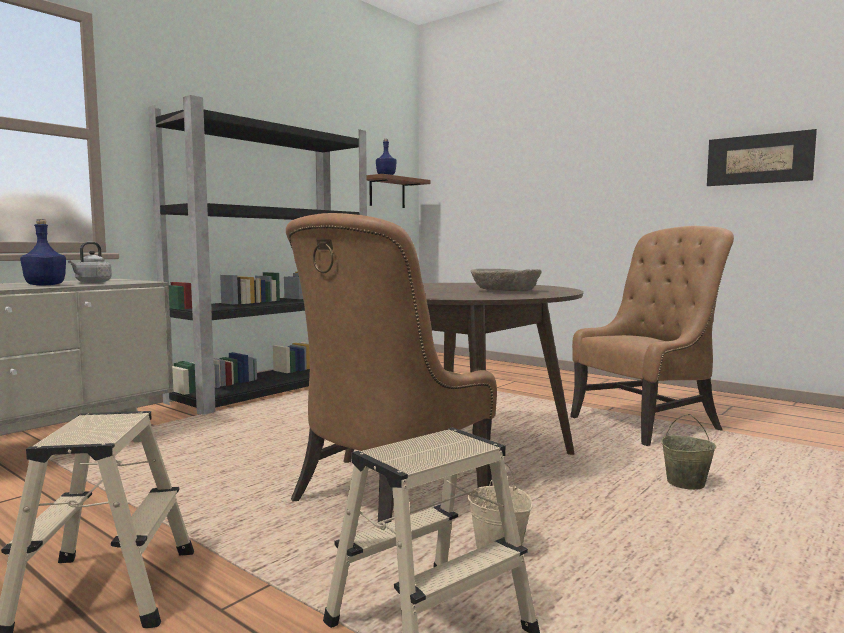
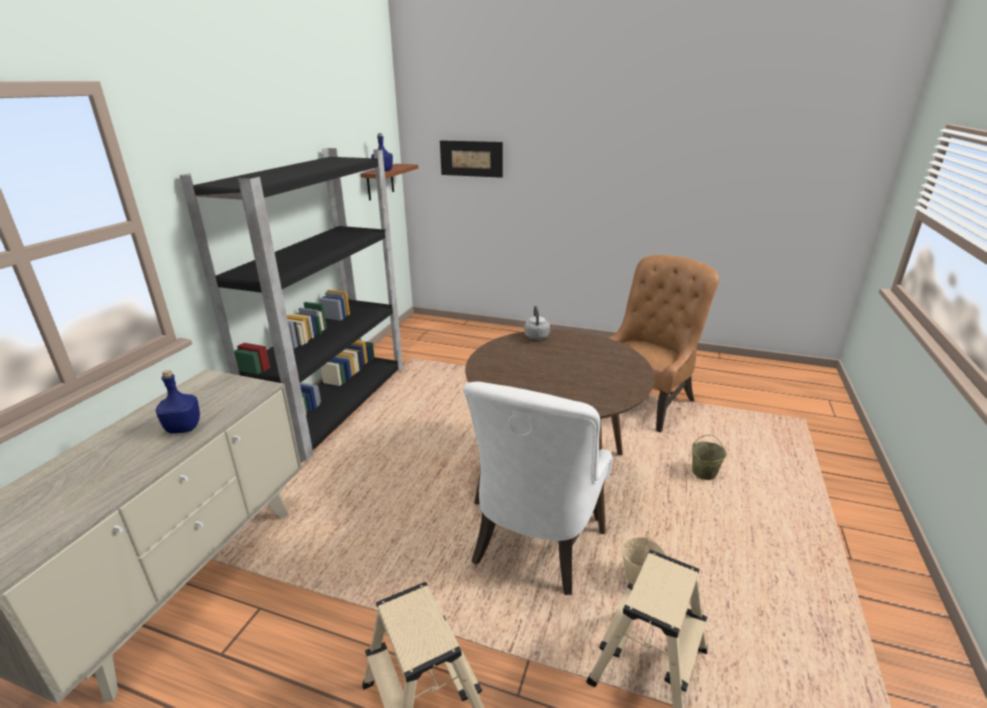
camera: 20 degrees left, 20 degrees up
(92, 282) = (212, 402): grey kettle -> grey kettle (536, 337)
(387, 499) = (536, 541): brown chair -> white chair
(505, 291) = (597, 371): beige bowl -> none
(759, 159) = (713, 178): picture -> picture (471, 158)

